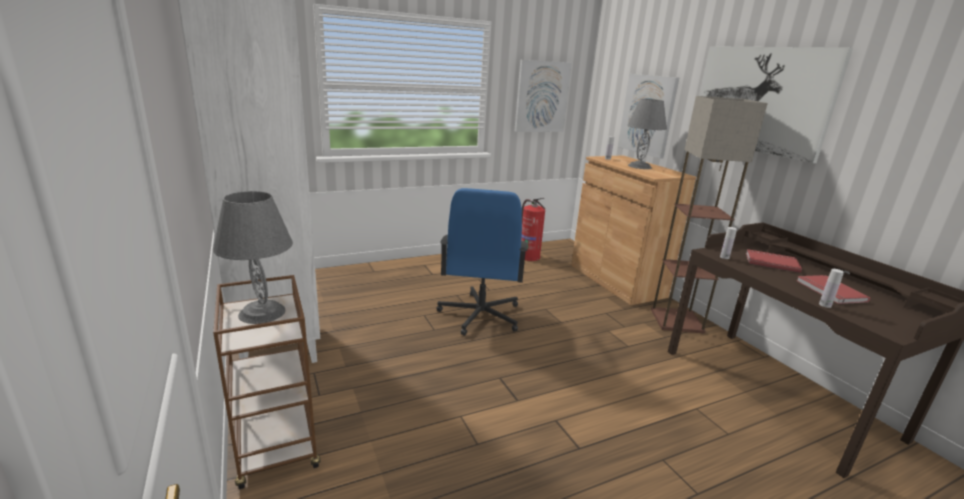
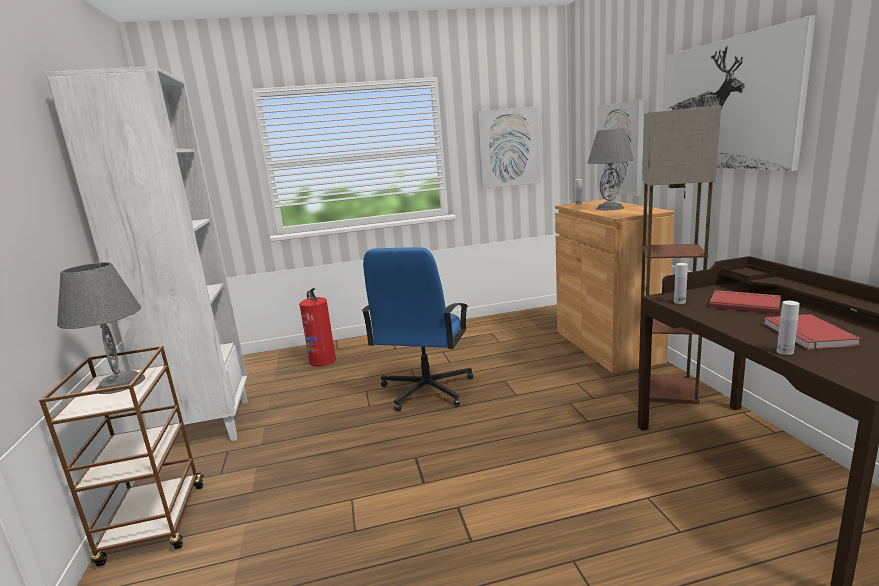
camera: 15 degrees right, 5 degrees down
(528, 256) = (511, 324): fire extinguisher -> fire extinguisher (322, 360)

